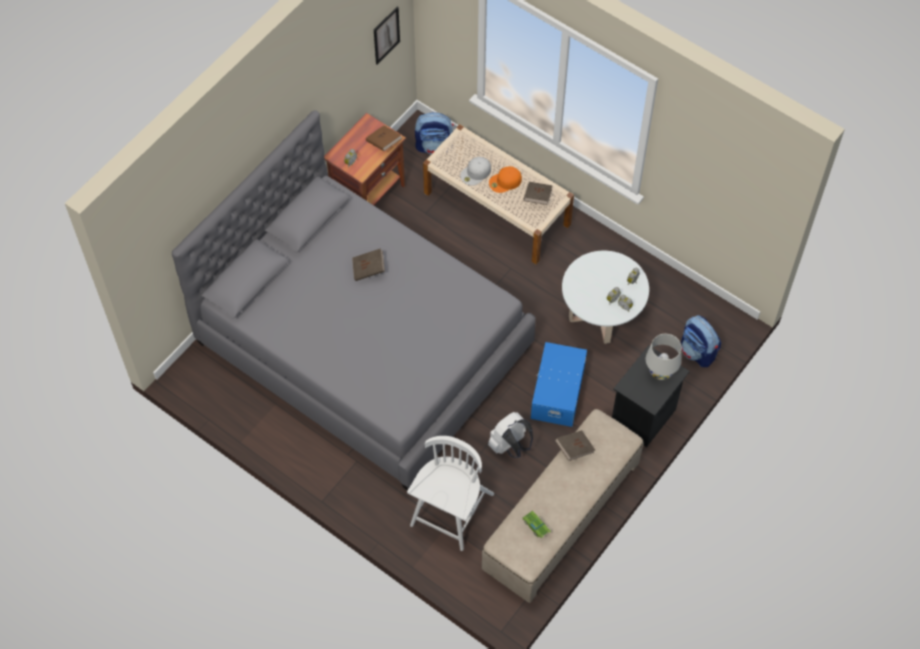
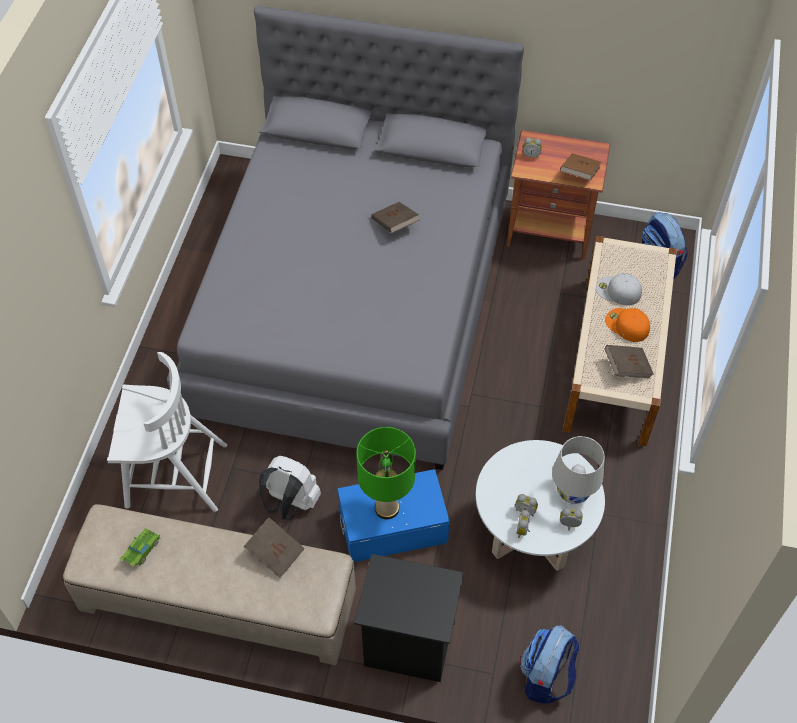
camera: 65 degrees right, 5 degrees down
(386, 35) = (682, 68): picture -> none
(561, 380) = (387, 508): none -> green table lamp
(660, 372) = (427, 604): white table lamp -> white table lamp (572, 492)

